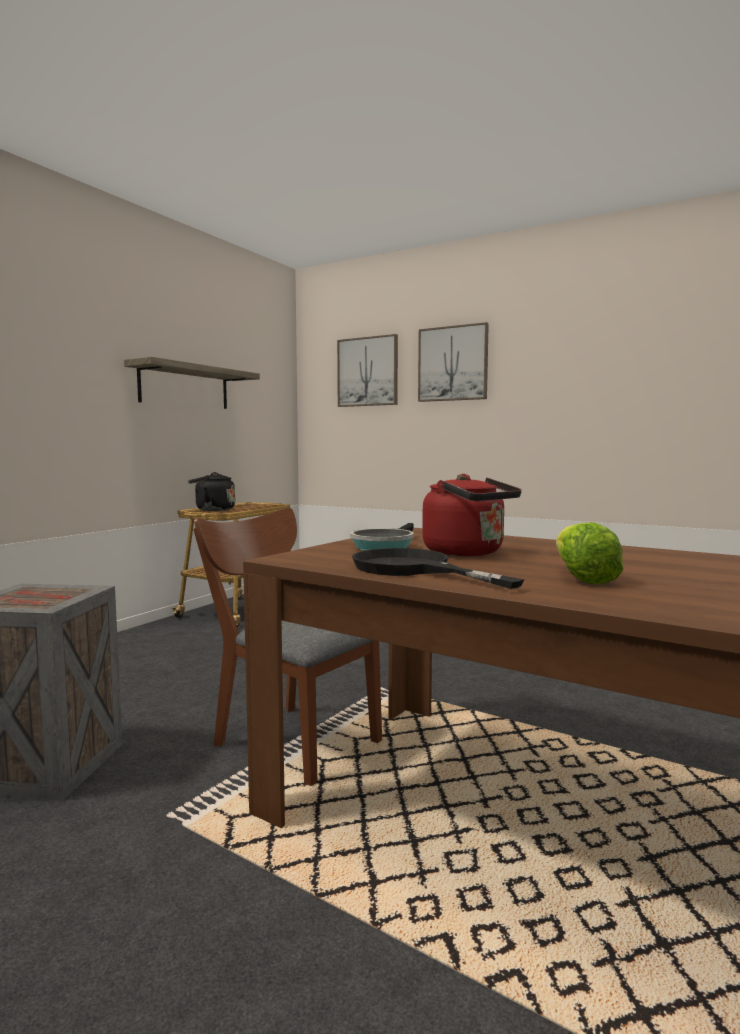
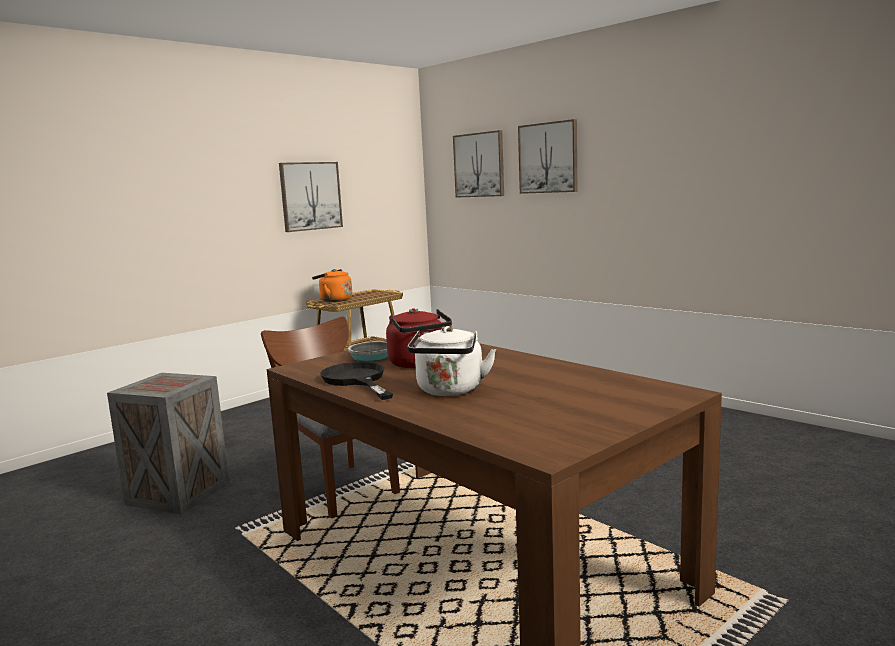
camera: 15 degrees right, 5 degrees up
(185, 387) = (310, 196): shelf -> picture
(212, 510) = (334, 300): black kettle -> orange kettle
(582, 578) = (450, 391): lettuce -> white kettle

